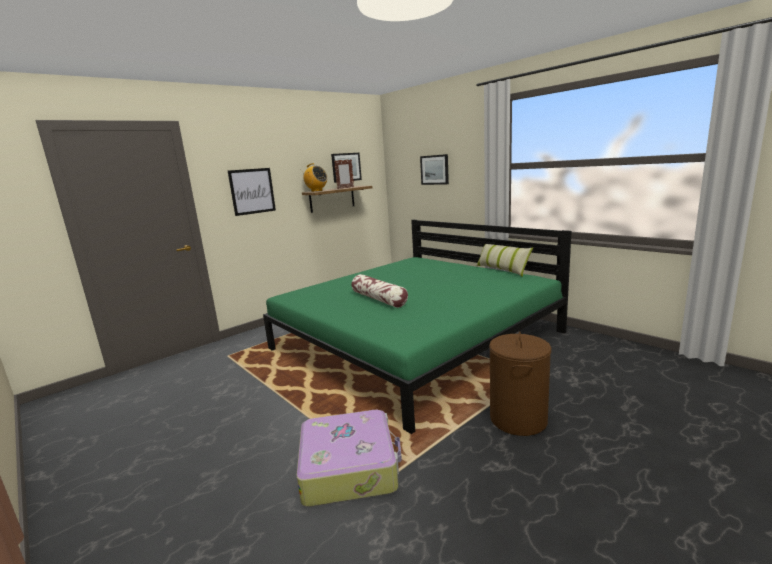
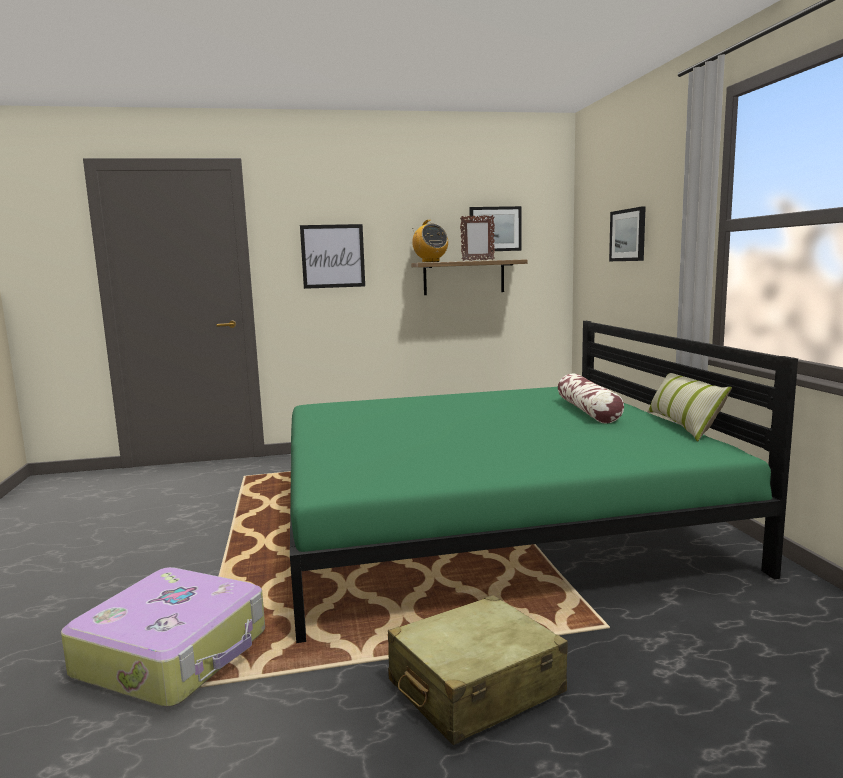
camera: 30 degrees right, 5 degrees down
(379, 299) = (410, 431): pillow -> pillow (588, 411)
(518, 419) = (475, 688): brown laundry basket -> beige suitcase

